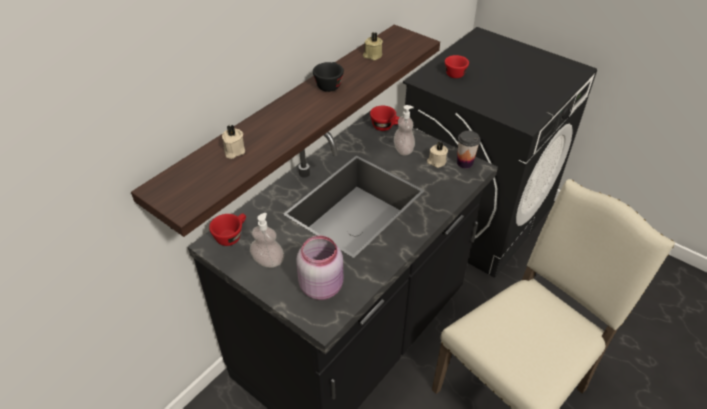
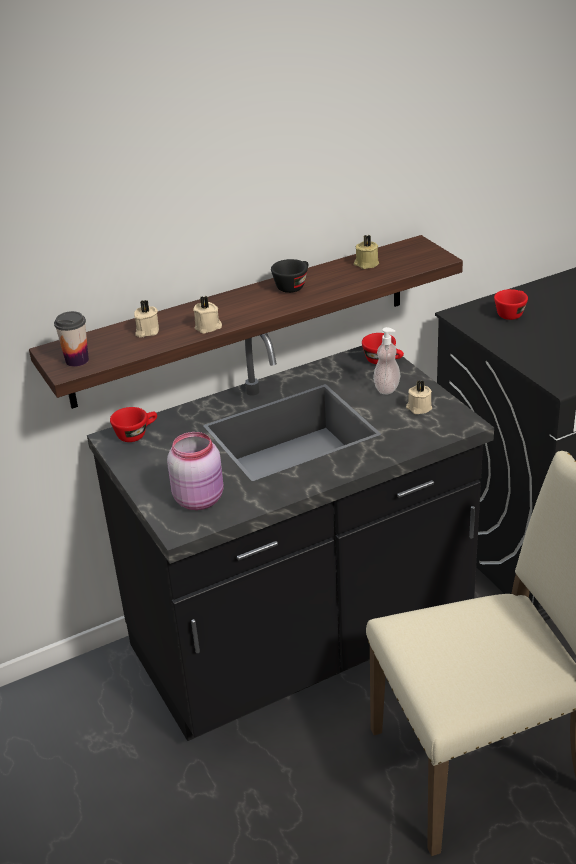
camera: 25 degrees right, 10 degrees down
(268, 261) = (159, 464): soap dispenser -> none
(286, 136) = (208, 327): none -> beige candle
(464, 163) = (453, 415): cup -> cup (77, 360)

